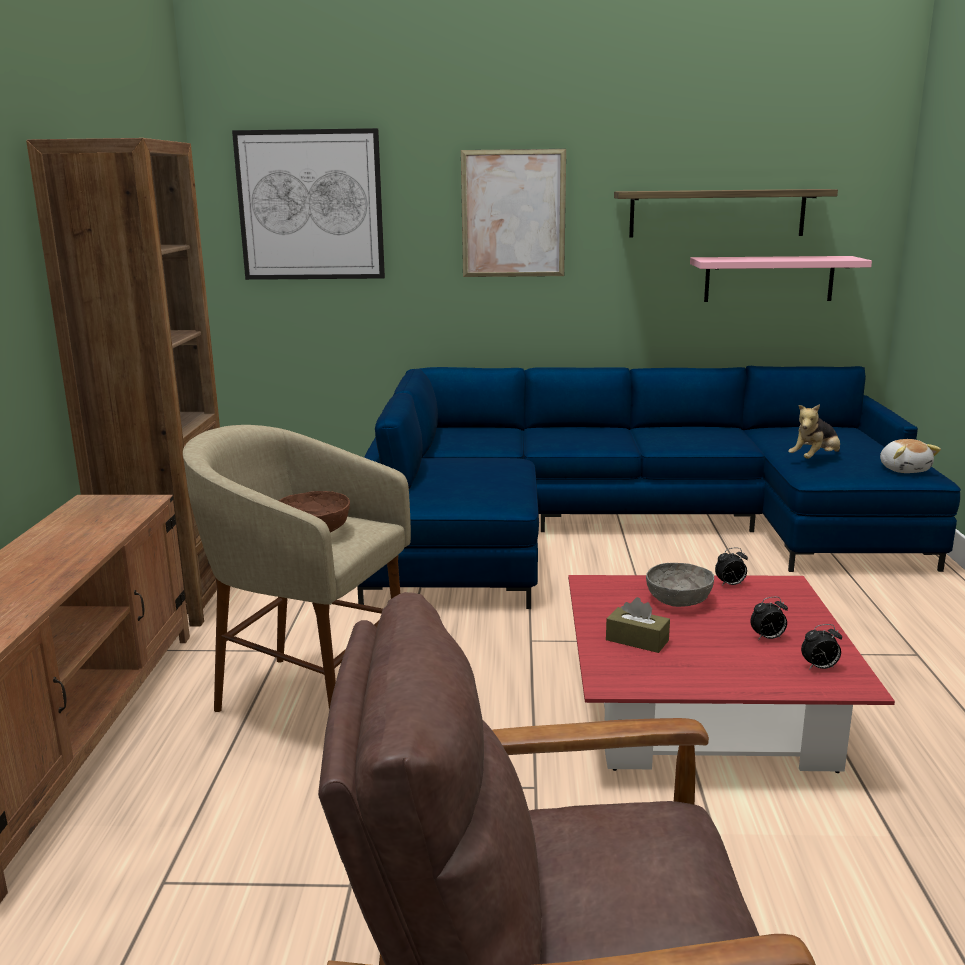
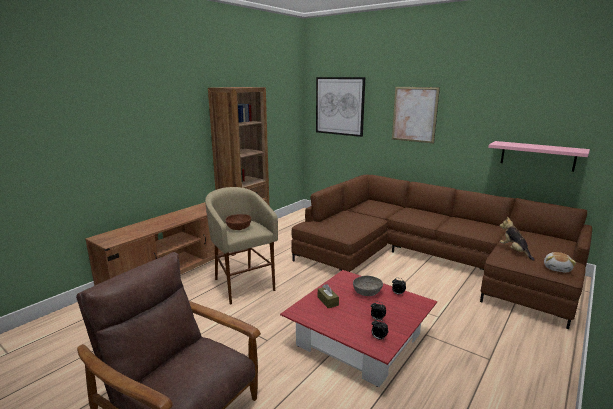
camera: 35 degrees right, 0 degrees up
(621, 528) = (427, 260): blue sofa -> brown sofa
(717, 213) = (511, 120): shelf -> none
(815, 459) = (514, 251): plush toy -> plush toy turned 75 degrees clockwise

